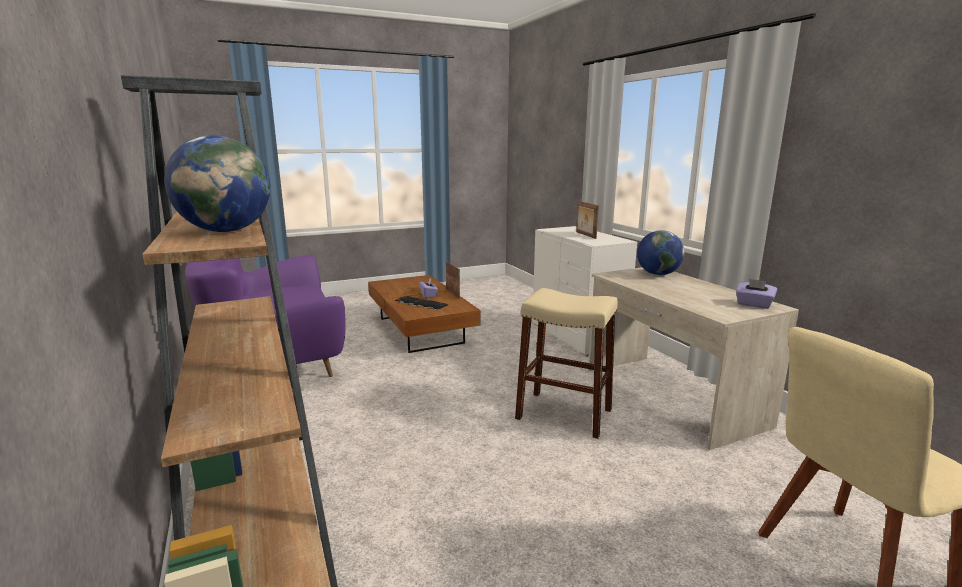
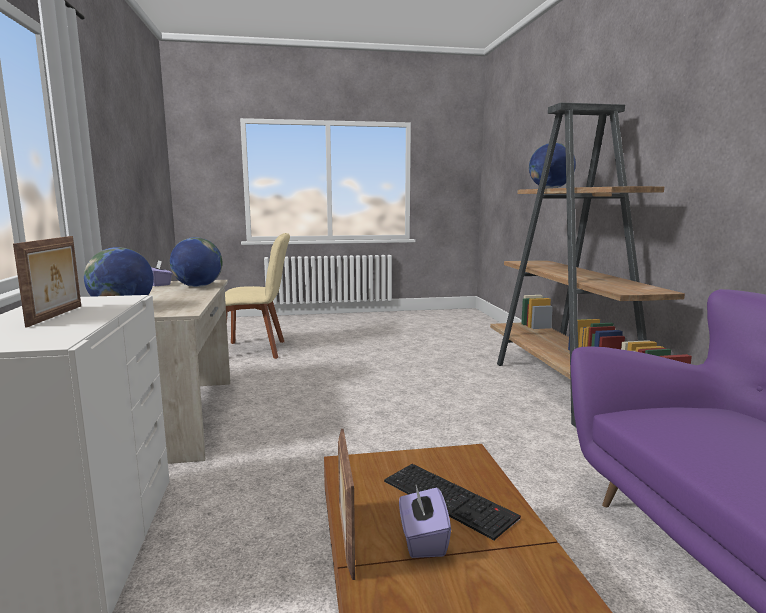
camera: 165 degrees left, 5 degrees down
(563, 414) = (306, 416): beige stool -> none
(701, 304) = (198, 286): none -> globe

